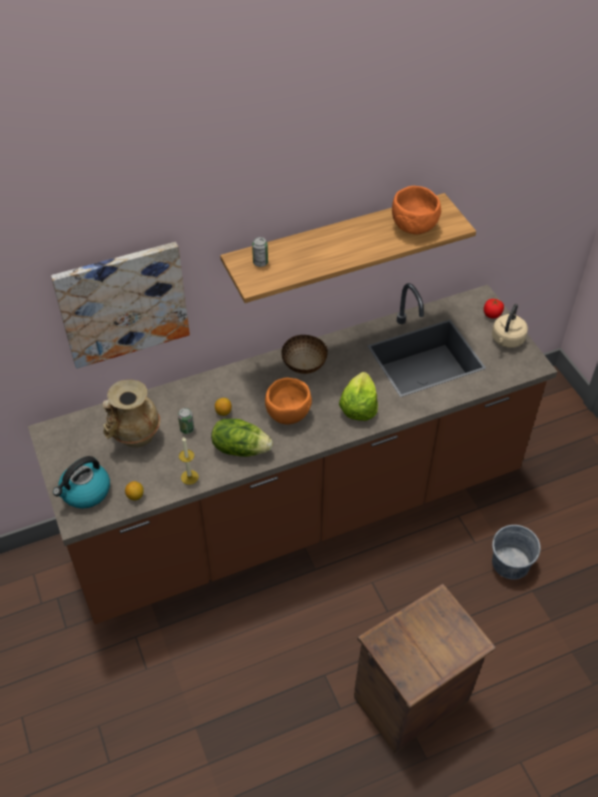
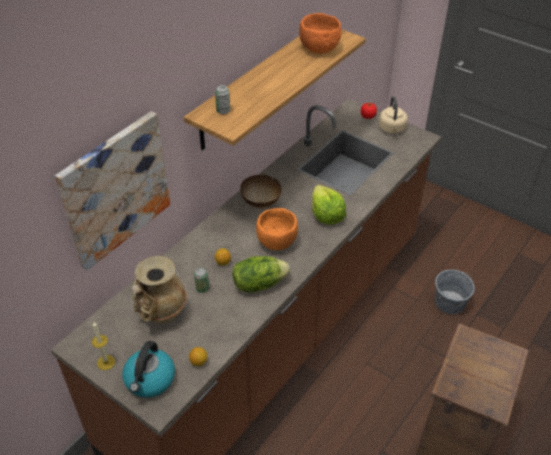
camera: 30 degrees left, 5 degrees down
(189, 477) = (234, 325): candle -> candle (106, 362)

